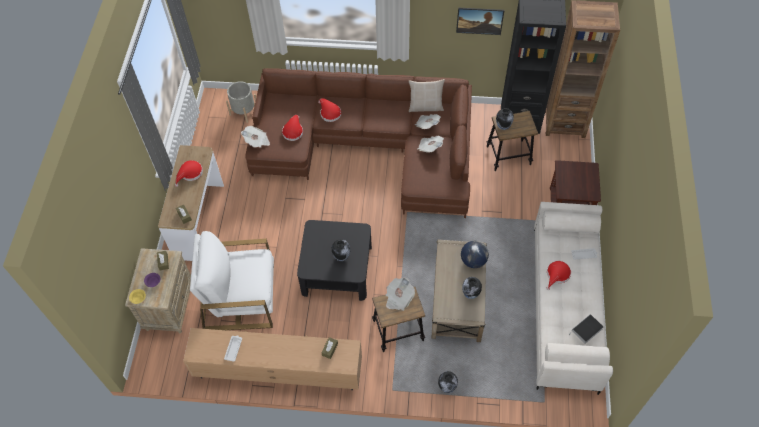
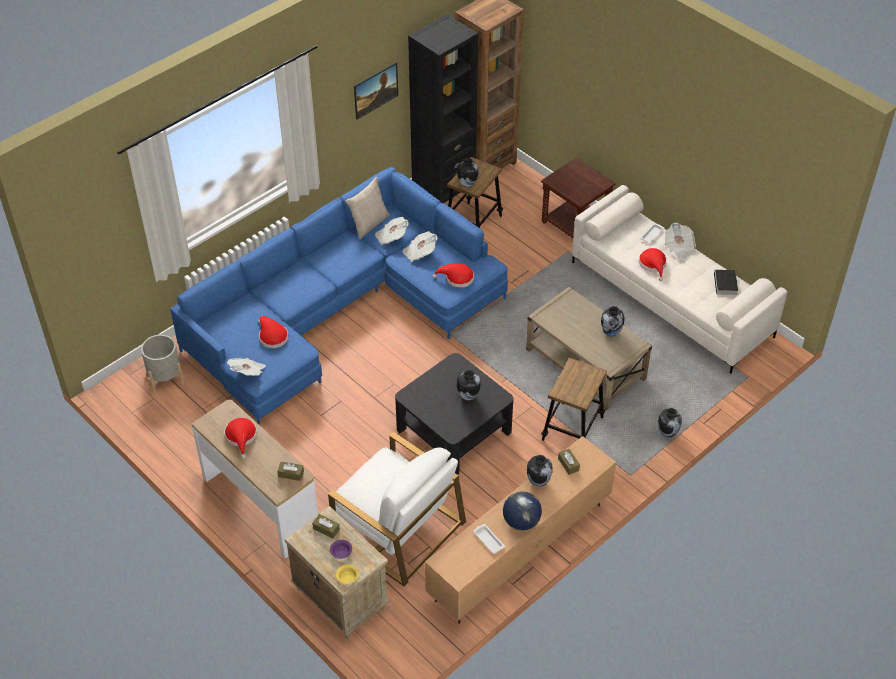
camera: 50 degrees left, 10 degrees down
(240, 296) = (397, 528): white armchair -> white armchair turned 90 degrees counterclockwise
(301, 343) = (538, 482): none -> vase
(329, 113) = (285, 295): red hat -> red hat (457, 278)
(370, 147) = (340, 310): brown sofa -> blue sofa
(398, 298) = (569, 377): newspaper -> newspaper (679, 248)
(473, 260) = (578, 307): globe -> globe (521, 521)

